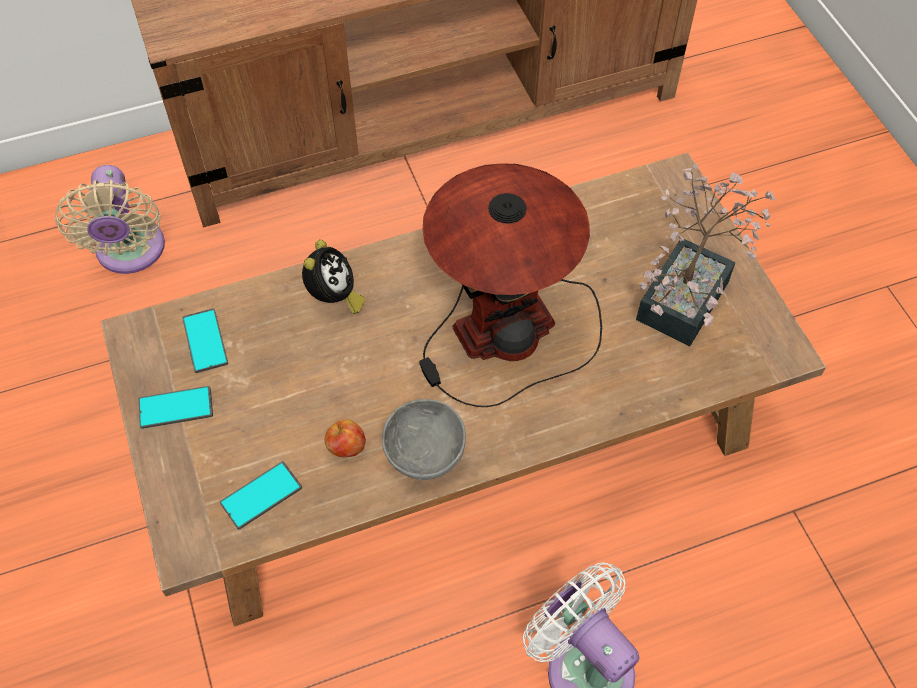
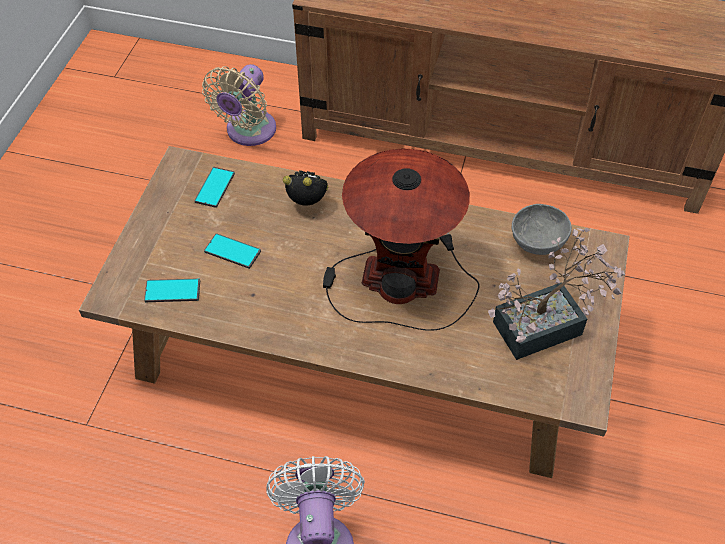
camera: 35 degrees right, 5 degrees down
(176, 407) = (168, 215): phone -> phone (232, 251)
(334, 298) = (309, 203): alarm clock -> alarm clock turned 120 degrees counterclockwise
(346, 448) = (242, 293): apple -> none
(423, 453) = (284, 323): grey bowl -> grey bowl (536, 241)

